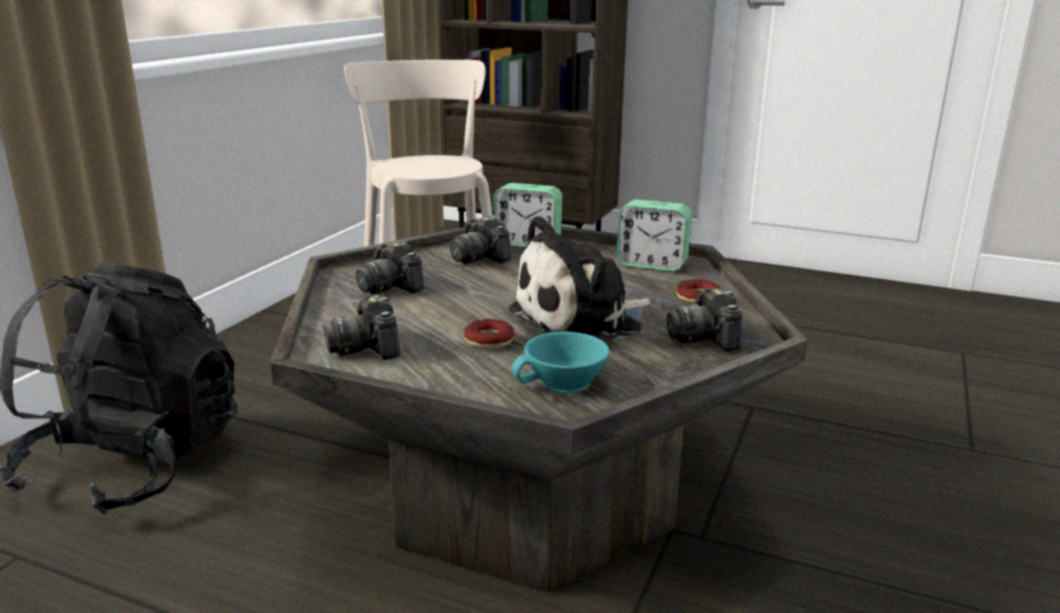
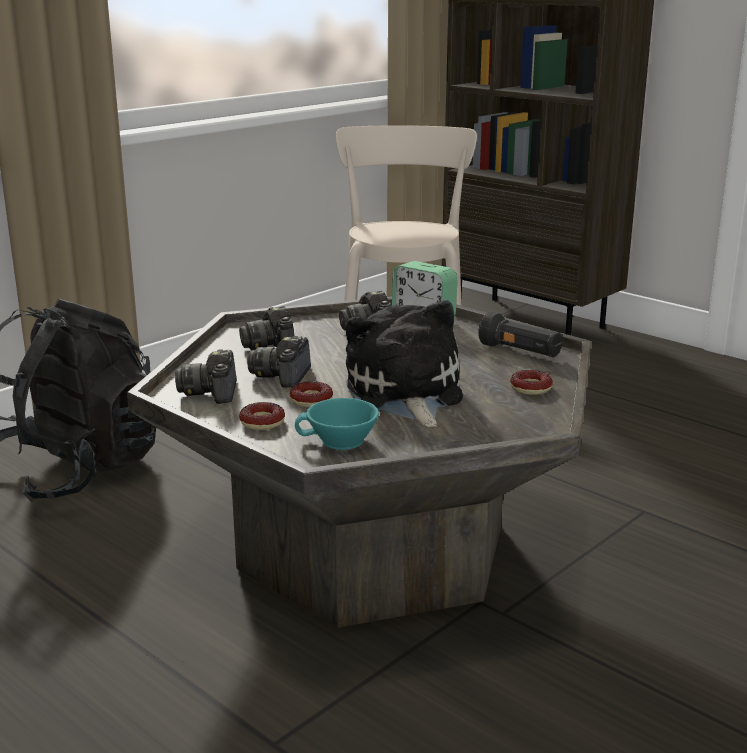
camera: 20 degrees right, 0 degrees up
(456, 374) = (262, 422): none -> donut
(582, 321) = (405, 394): plush toy -> plush toy turned 90 degrees clockwise
(652, 264) = (520, 352): alarm clock -> black flashlight
(705, 338) = (498, 423): camera -> camera (283, 376)

